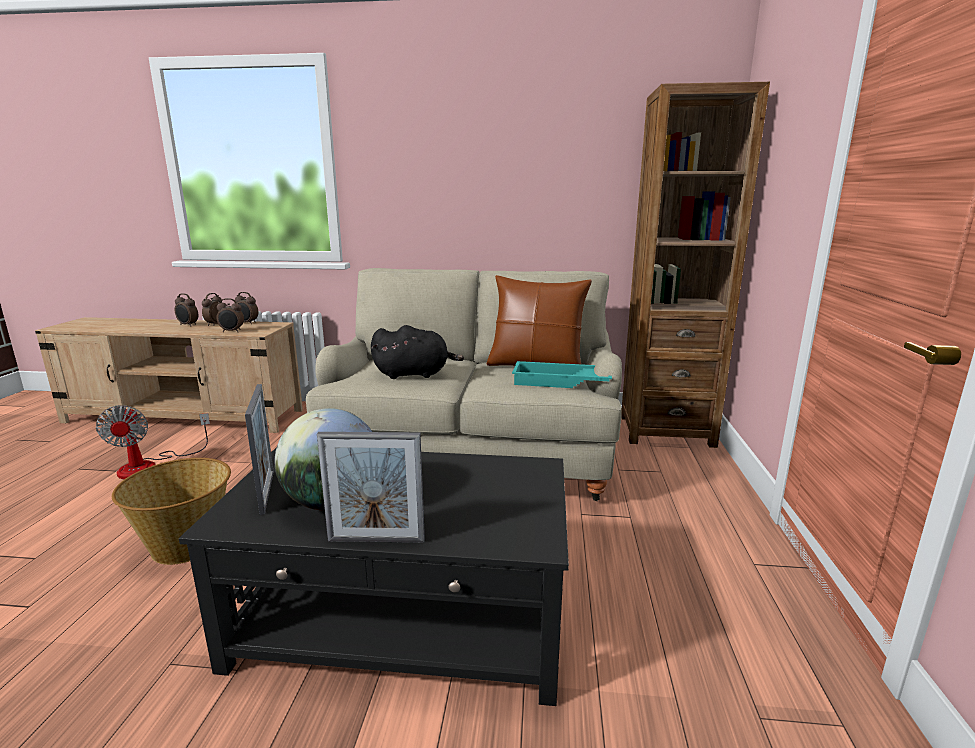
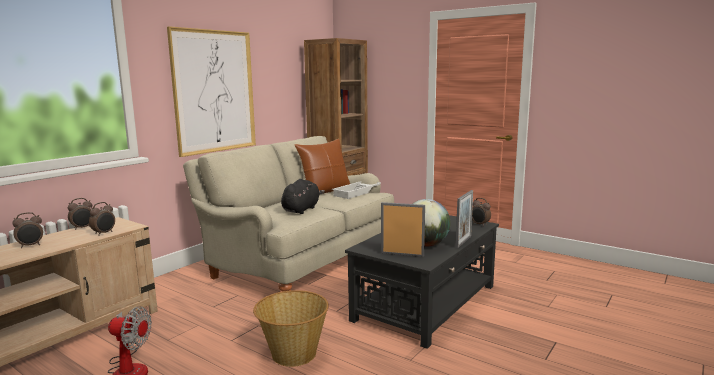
camera: 60 degrees left, 5 degrees down
(215, 324) = (57, 237): alarm clock -> alarm clock (479, 224)
(454, 187) = (214, 91): none -> picture
(560, 382) = (357, 192): turquoise tray -> white tray

